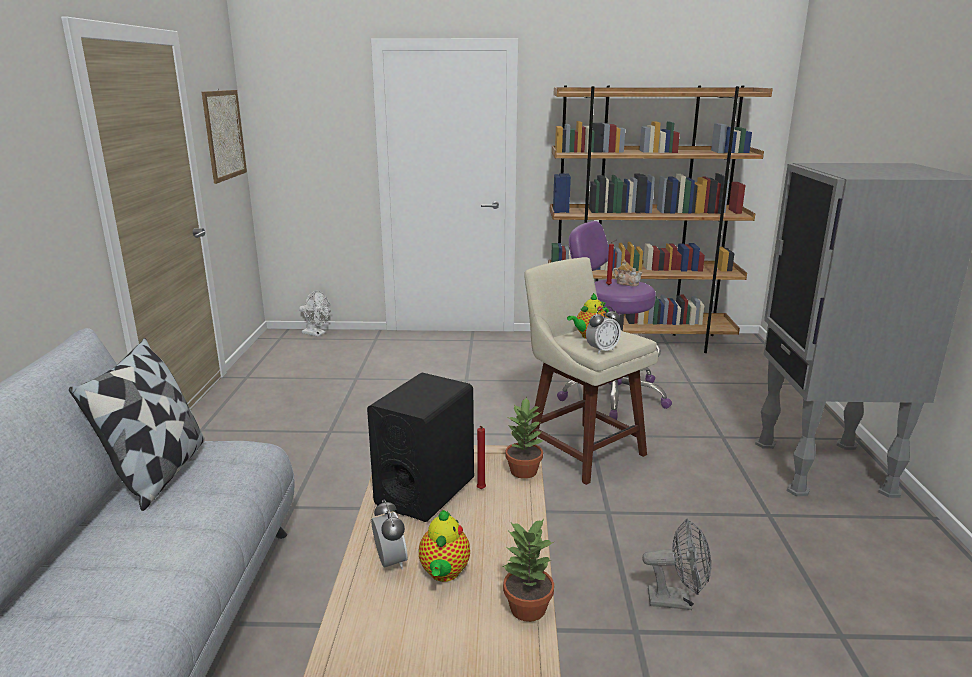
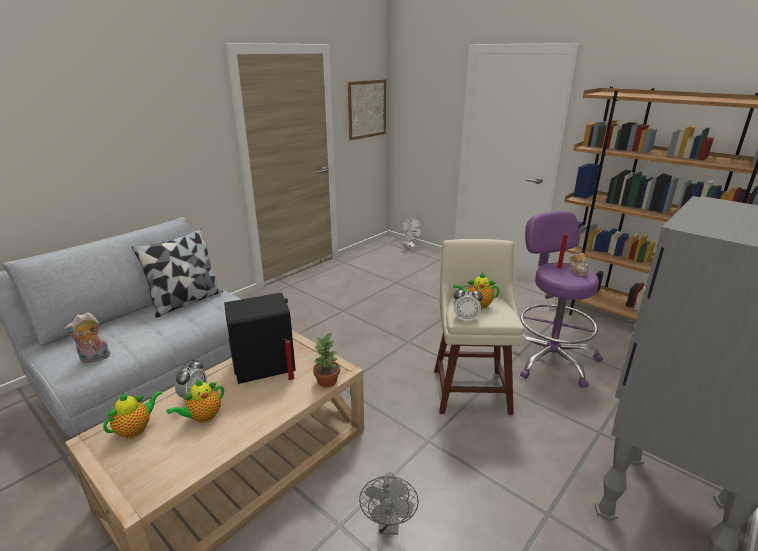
camera: 40 degrees right, 5 degrees up
(131, 604) = (94, 359): none -> plush toy
(377, 634) = (136, 429): none -> teapot
(526, 608) = (201, 461): potted plant -> none
(676, 600) = (389, 525): grey fan -> grey fan turned 45 degrees clockwise

